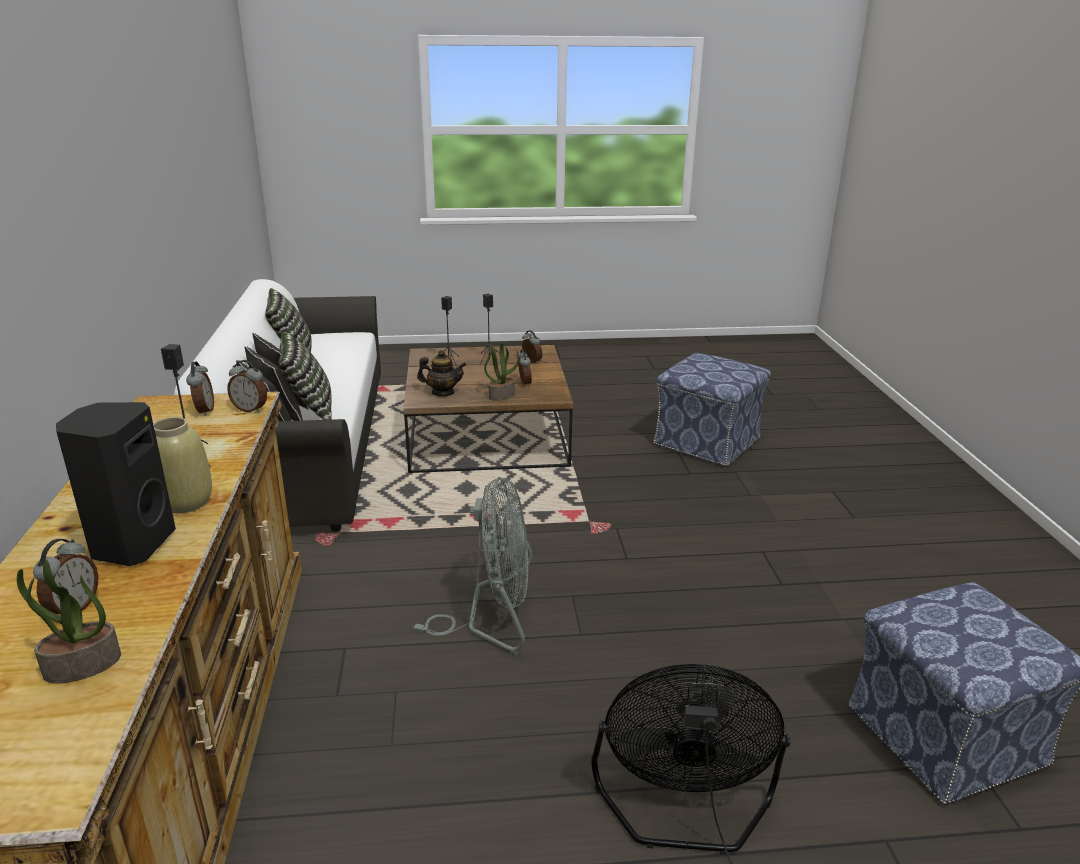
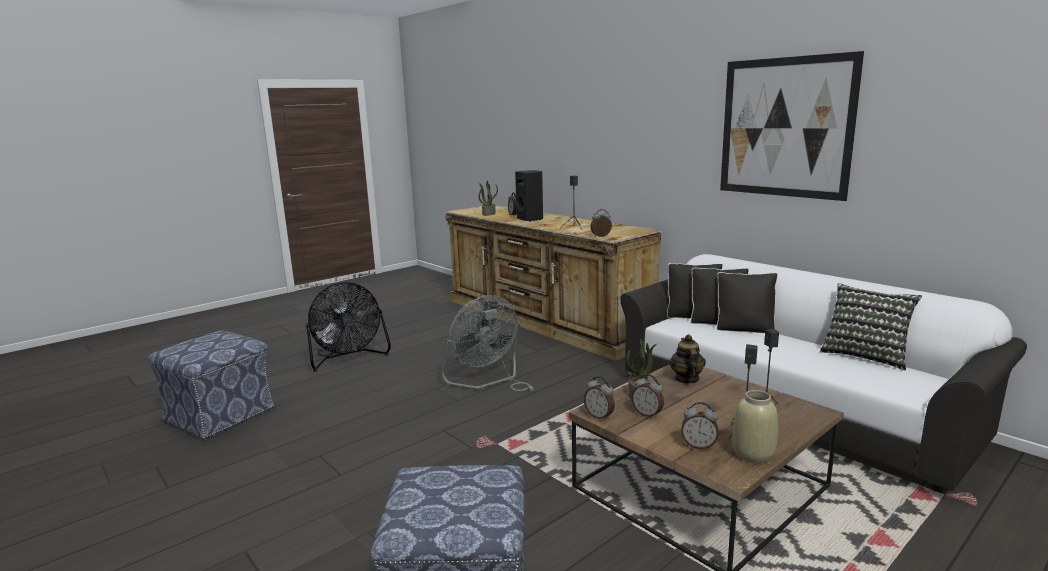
camera: 145 degrees right, 10 degrees down
(160, 166) = (785, 128): none -> picture
(184, 502) = (542, 224): beige vase -> beige vase (753, 454)
(204, 411) = (617, 233): alarm clock -> alarm clock (599, 416)
(309, 410) = (717, 330): pillow -> none
(443, 393) = (686, 379): teapot -> teapot turned 120 degrees clockwise
(492, 613) = (493, 379): grey fan -> grey fan turned 90 degrees clockwise

